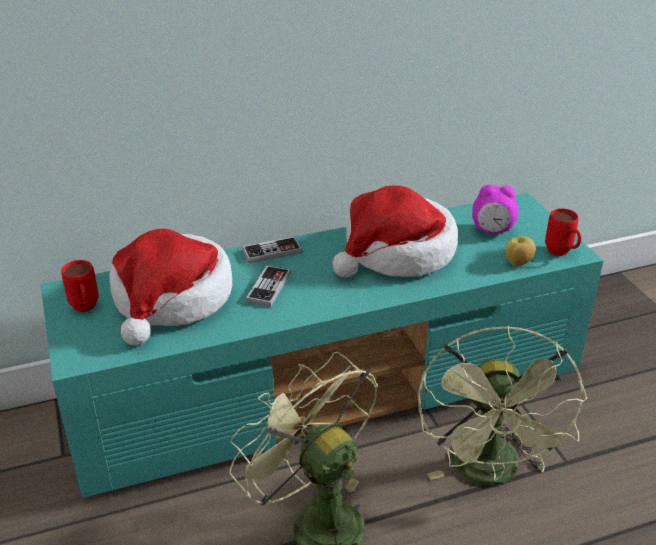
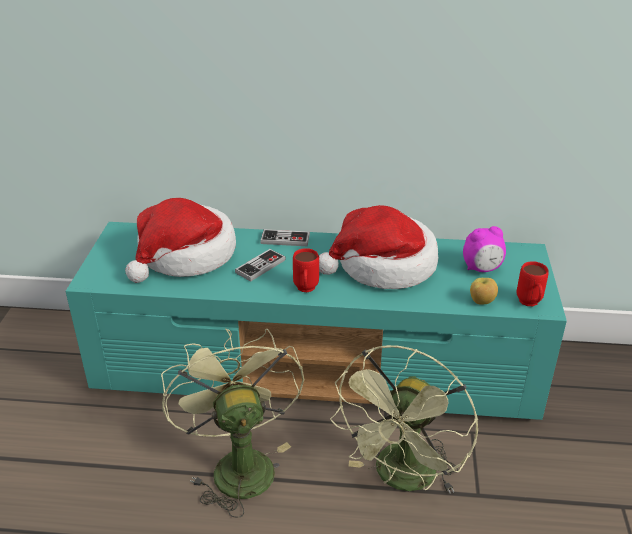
camera: 25 degrees right, 0 degrees up
(85, 309) = (123, 247): red mug -> red mug (305, 290)
(492, 231) = (482, 269): alarm clock -> alarm clock turned 45 degrees counterclockwise

